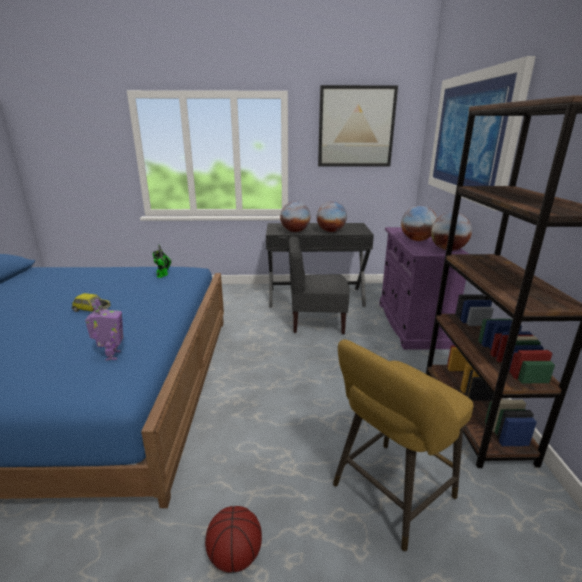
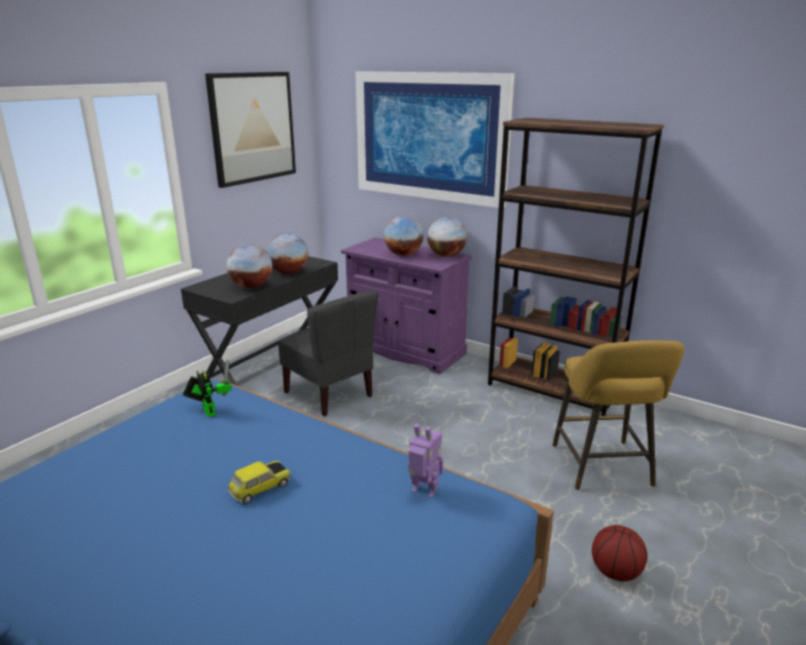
camera: 55 degrees left, 0 degrees up
(316, 323) = (330, 394): grey chair -> grey chair turned 75 degrees counterclockwise

